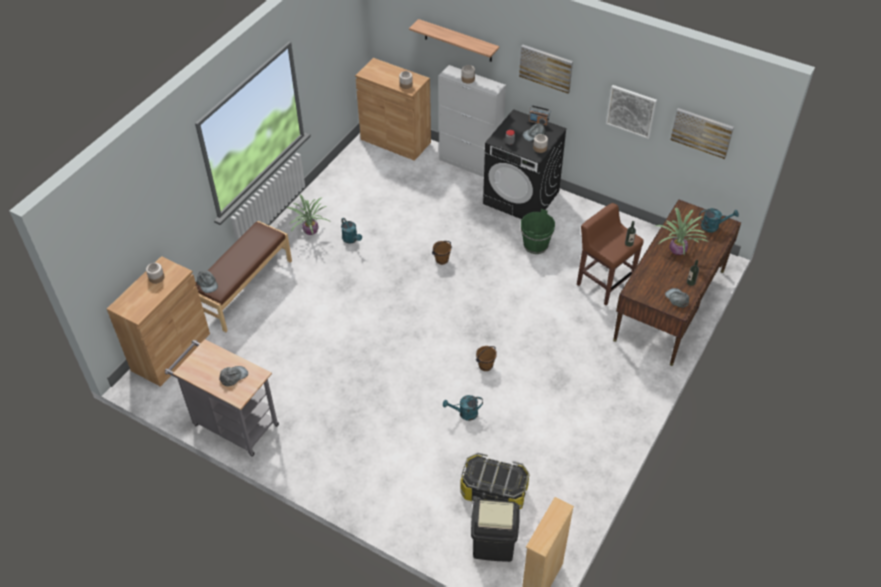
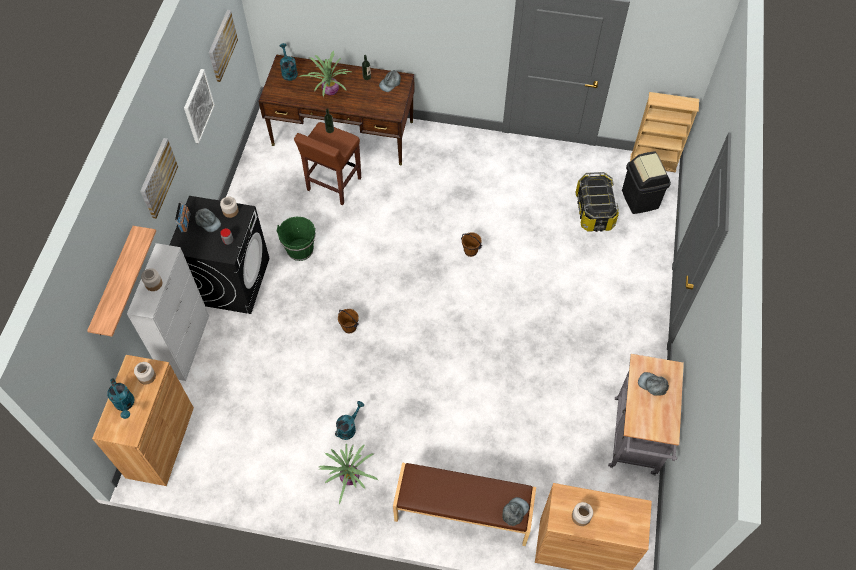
camera: 110 degrees left, 10 degrees up
(464, 413) = (530, 252): turquoise watering can -> turquoise watering can (125, 405)

